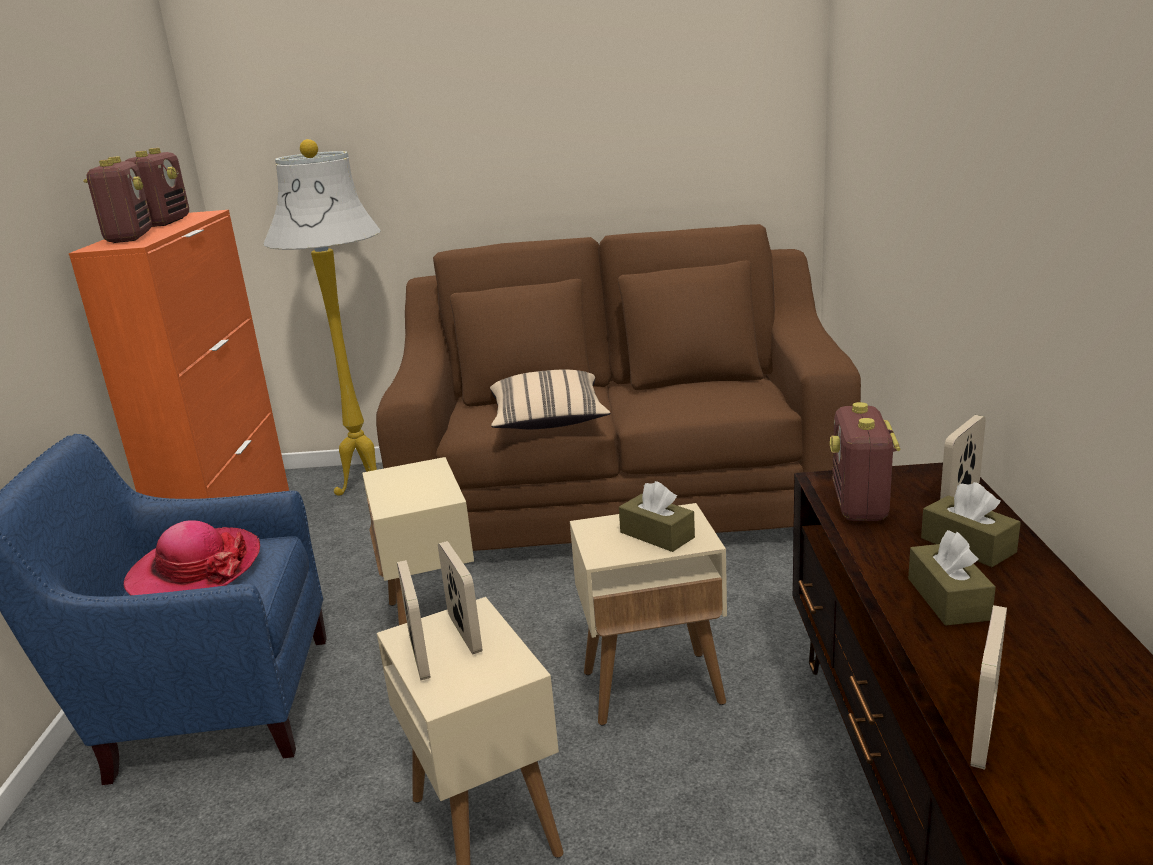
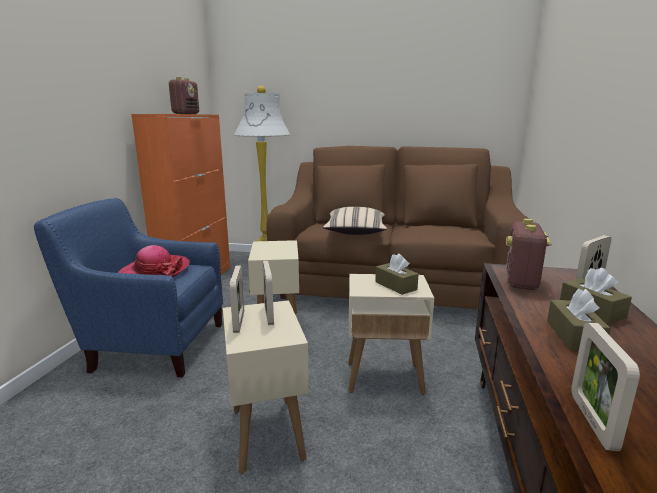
camera: 10 degrees right, 5 degrees down
(129, 237) = (163, 113): radio -> none
(983, 733) = (592, 421): picture frame -> picture frame turned 150 degrees clockwise

